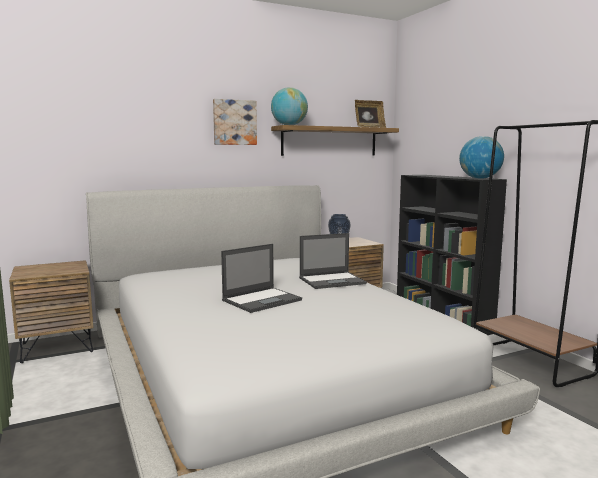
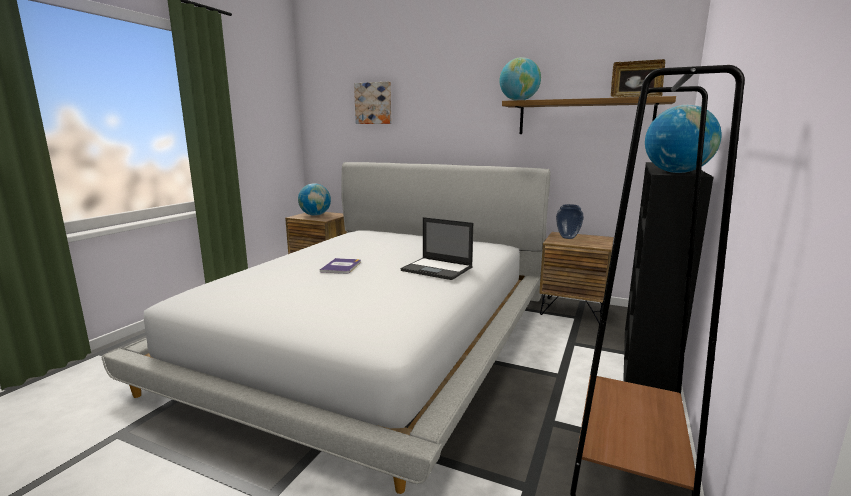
camera: 50 degrees right, 5 degrees up
(44, 269) = (315, 215): none -> globe
(234, 122) = (471, 100): picture -> picture (374, 103)
(262, 300) = (341, 266): laptop -> book

